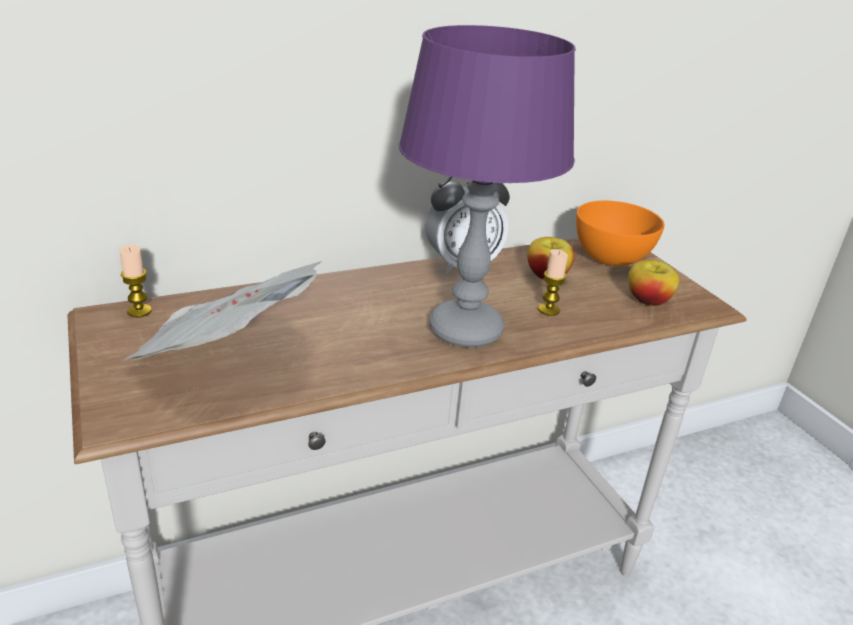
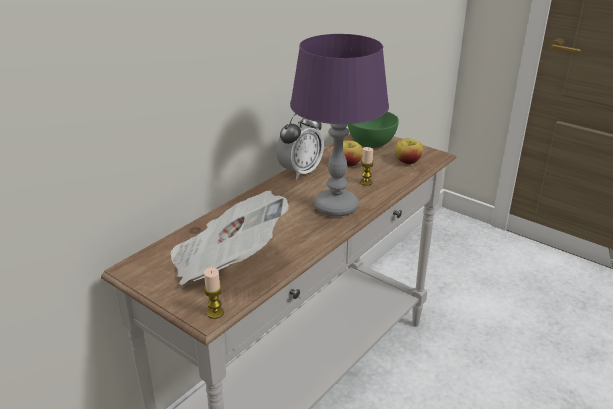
camera: 25 degrees left, 0 degrees up
(139, 311) = (148, 258): candle -> candle (215, 313)
(610, 259) = (371, 144): orange bowl -> green bowl

